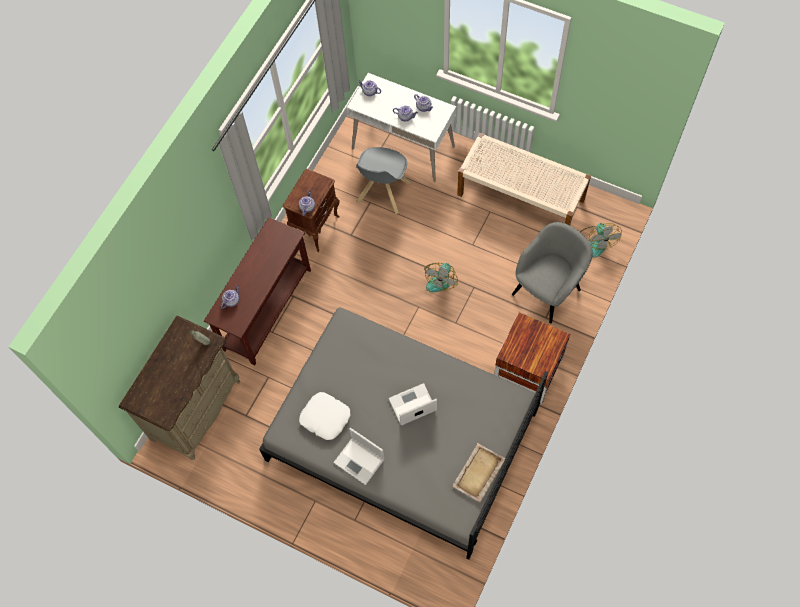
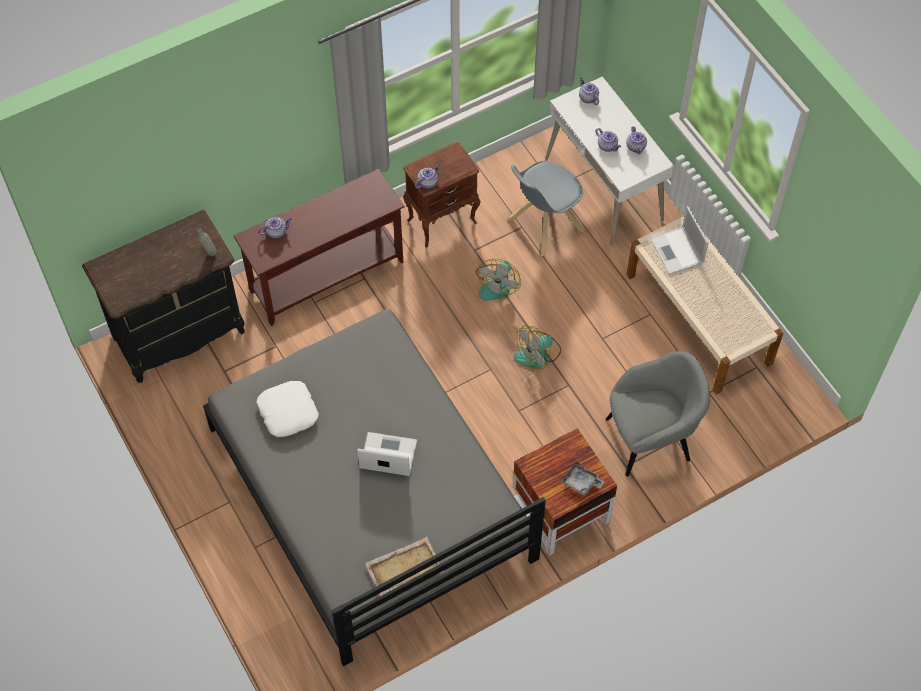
camera: 30 degrees right, 5 degrees down
(198, 410) = (180, 336): beige dresser -> black dresser
(360, 461) = (289, 478): laptop -> laptop (677, 251)
(547, 346) = (581, 482): none -> grey tray
(595, 241) = (749, 418): fan -> fan (497, 284)

